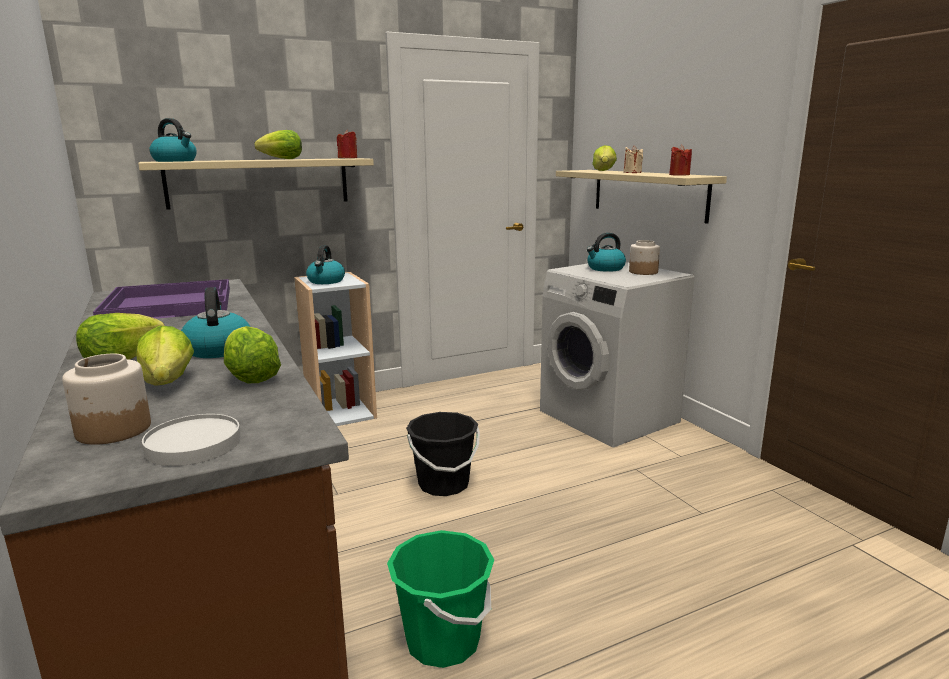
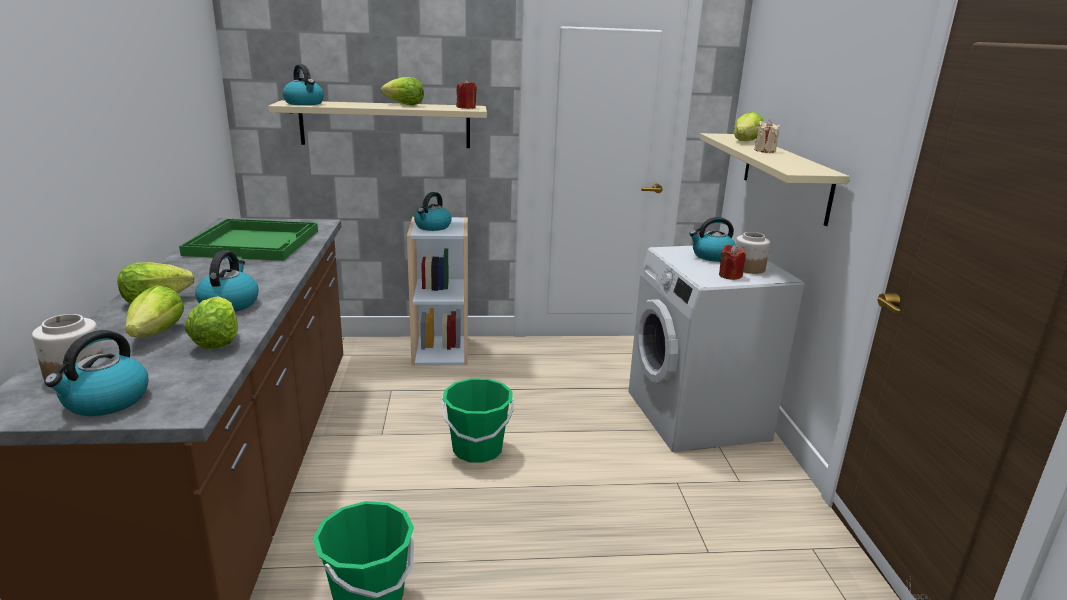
camera: 20 degrees right, 5 degrees up
(171, 304) = (255, 242): purple tray -> green tray
(194, 444) = (106, 401): white plate -> kettle
(443, 484) = (477, 449): black bucket -> green bucket
(679, 175) = (799, 165): red candle -> red candle (730, 276)

